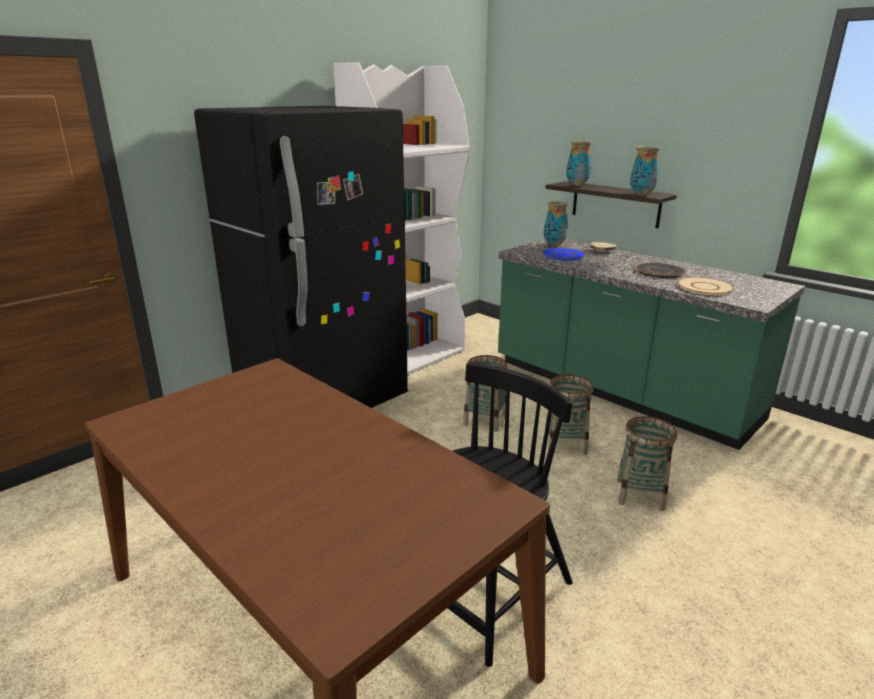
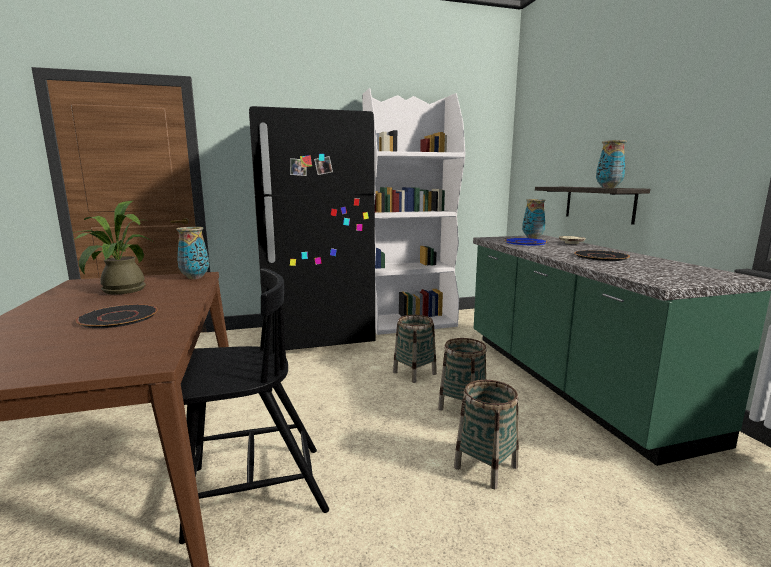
camera: 30 degrees right, 10 degrees down
(229, 424) = (119, 291): none -> potted plant
(338, 462) = (119, 317): none -> black plate
(576, 185) = (563, 186): vase -> vase (195, 277)
(704, 287) = (626, 268): beige plate -> none

